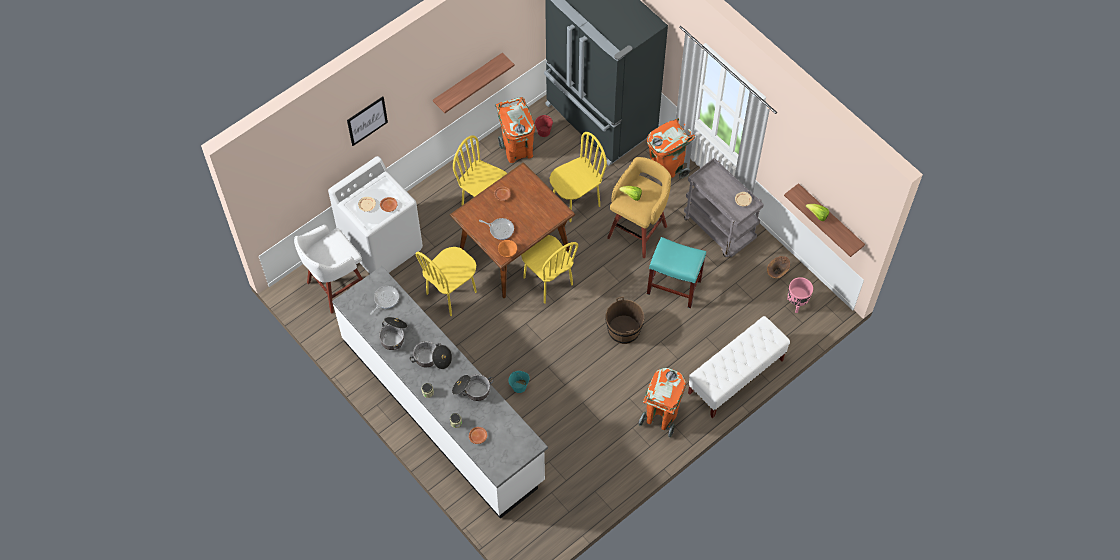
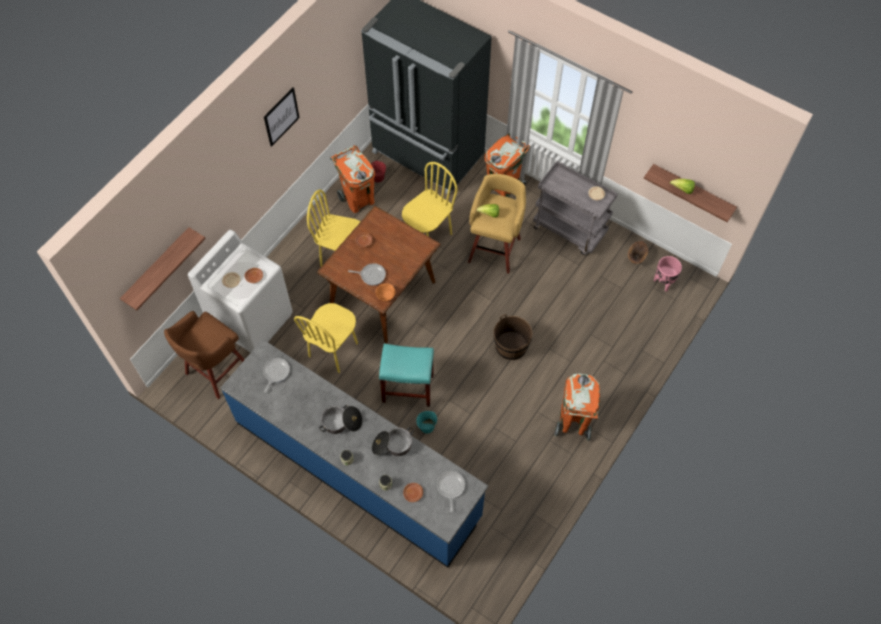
camera: 15 degrees left, 0 degrees up
(336, 287) = (216, 371): white stool -> brown stool
(367, 121) = (213, 193): picture -> picture (281, 117)
(394, 335) = (295, 408): cooking pot -> none
(443, 409) = (357, 469): white counter -> blue counter
(468, 82) = (302, 138): shelf -> shelf (158, 268)
(513, 439) = (450, 487): none -> frying pan
(547, 281) = (423, 316): yellow chair -> none
(673, 287) = (544, 294): turquoise stool -> turquoise stool (407, 388)
(735, 377) = (631, 366): white bench -> none

